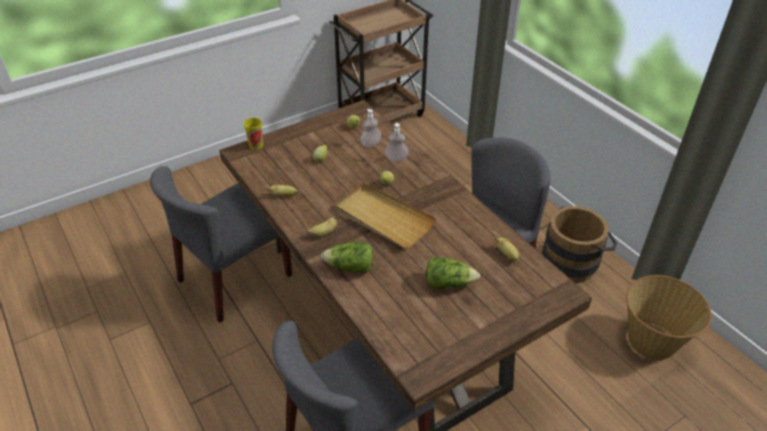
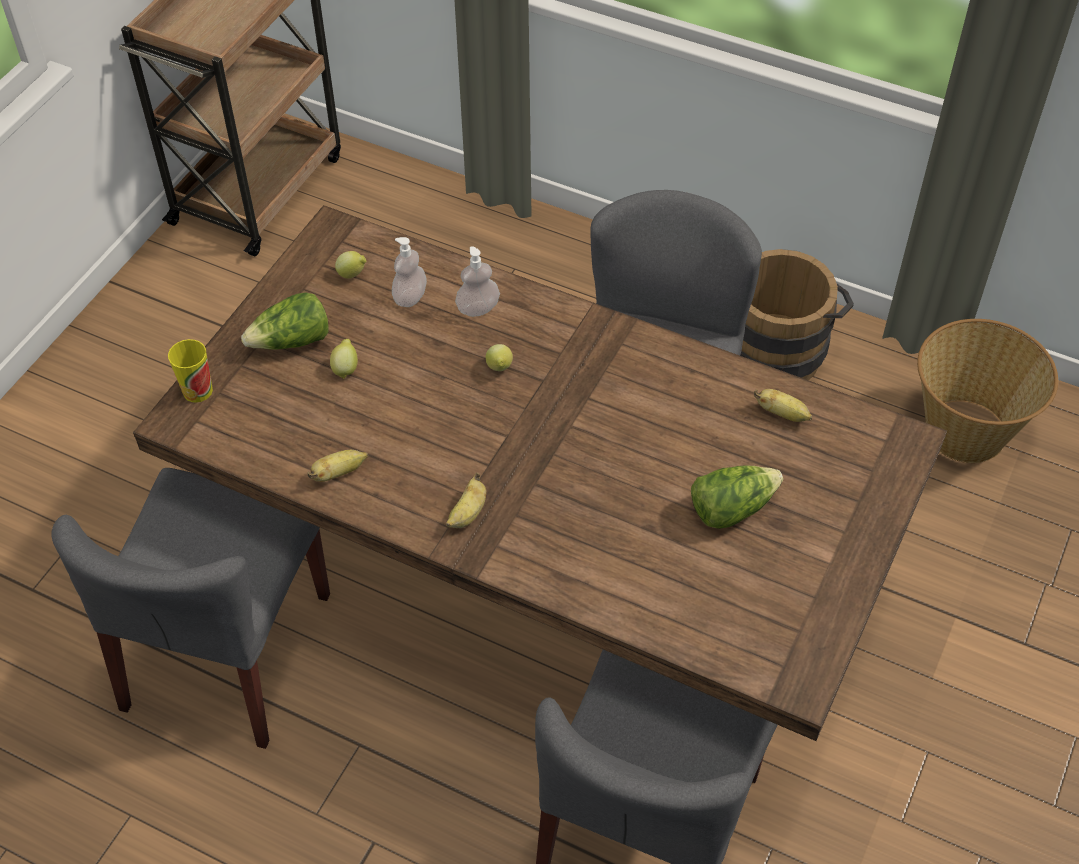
camera: 30 degrees left, 10 degrees up
(350, 267) = (561, 555): lettuce -> lettuce (292, 341)
(383, 218) = (543, 437): beige tray -> none

